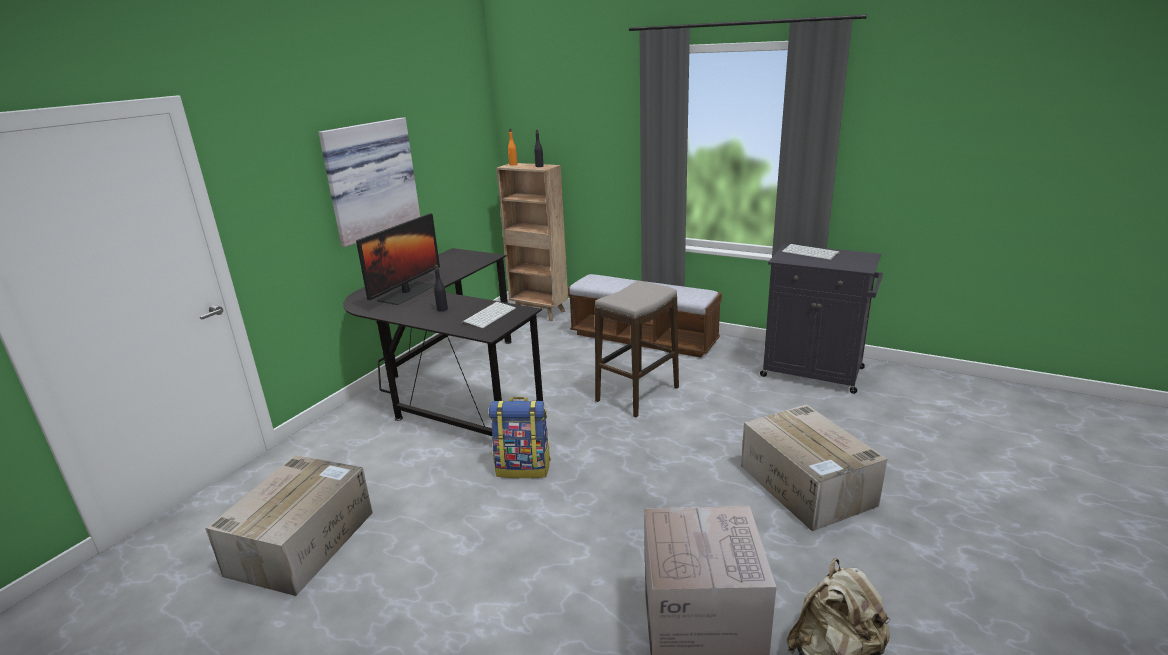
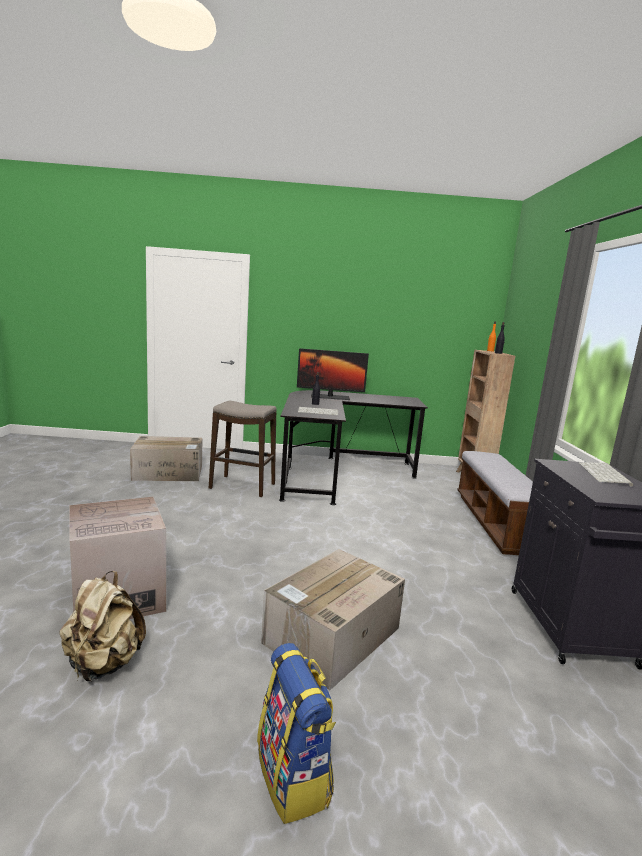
camera: 60 degrees right, 10 degrees down
(369, 179) = (355, 327): picture -> none
(524, 468) = (266, 509): backpack -> backpack (294, 777)
(638, 394) = (399, 533): stool -> stool (242, 486)

